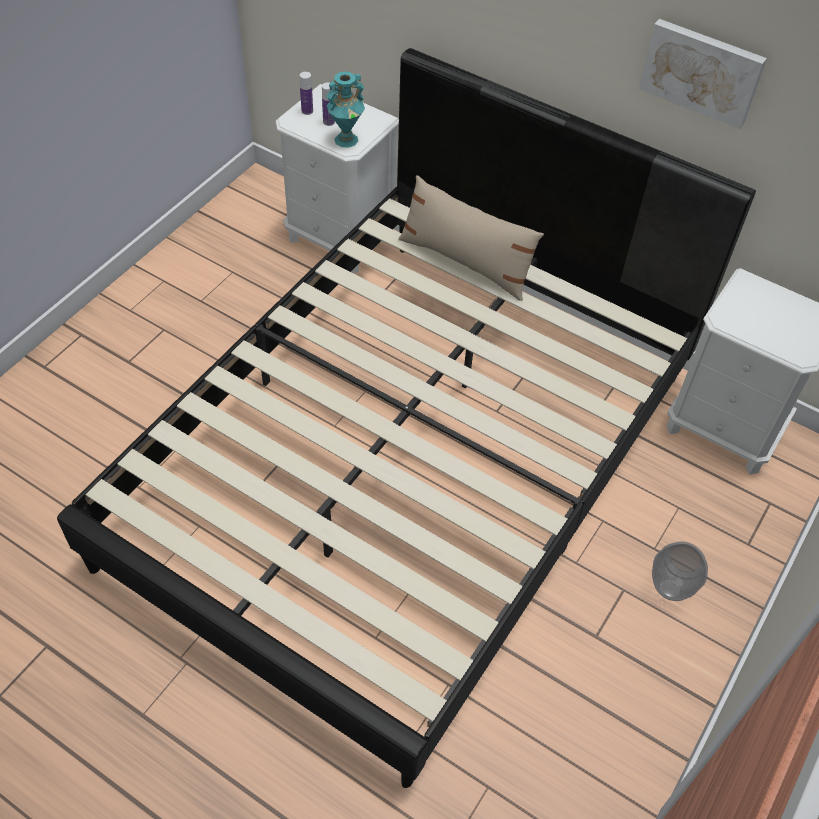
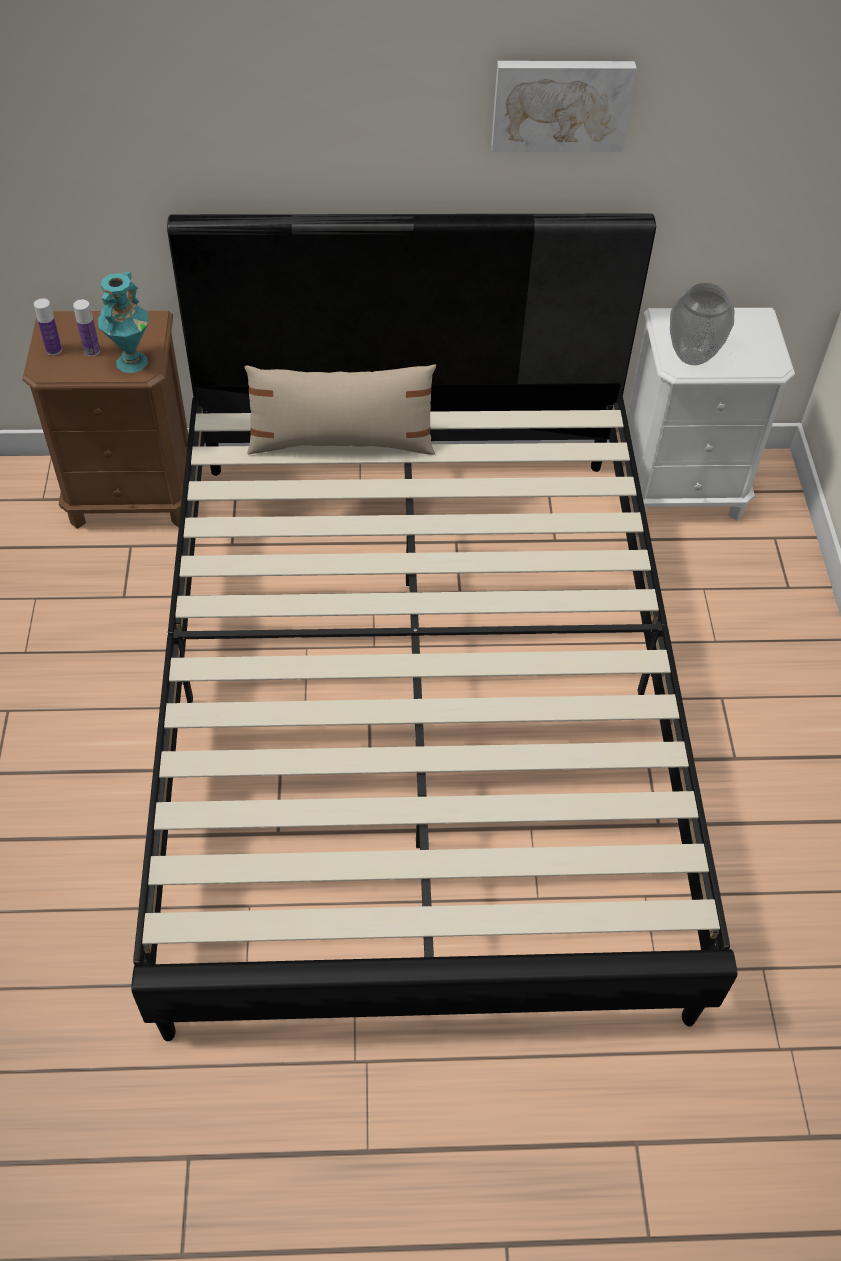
camera: 35 degrees left, 0 degrees up
(340, 238) = (133, 495): white nightstand -> brown nightstand
(669, 588) = (759, 671): vase -> vase (691, 356)

